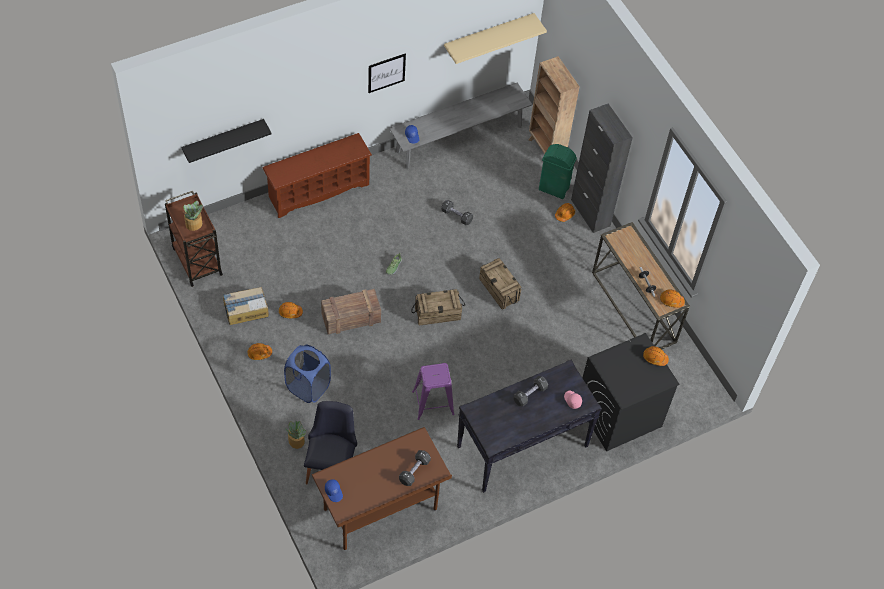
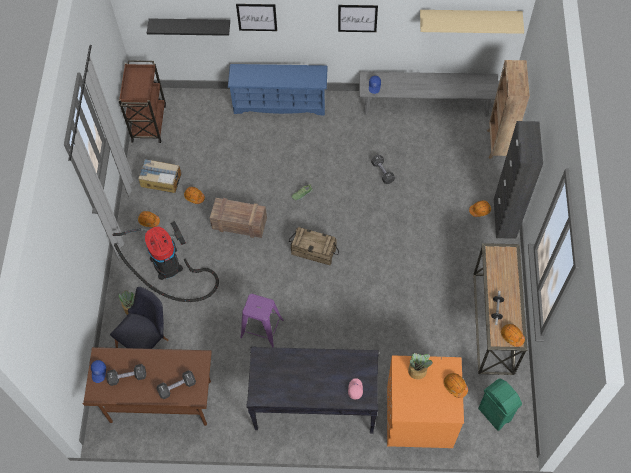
camera: 35 degrees right, 5 degrees up
(194, 224) = (138, 89): potted plant -> potted plant (417, 371)
(290, 106) = (257, 17): none -> picture
(308, 387) = (169, 267): blue laundry basket -> vacuum cleaner
(318, 190) = (280, 103): brown shoe rack -> blue shoe rack
(499, 290) = (380, 253): crate -> none
(530, 394) = (320, 365): black dumbbell -> black dumbbell (127, 377)
(554, 189) = (483, 183): green trash can -> green trash can (494, 415)
(618, 414) = (418, 417): black washing machine -> orange washing machine

